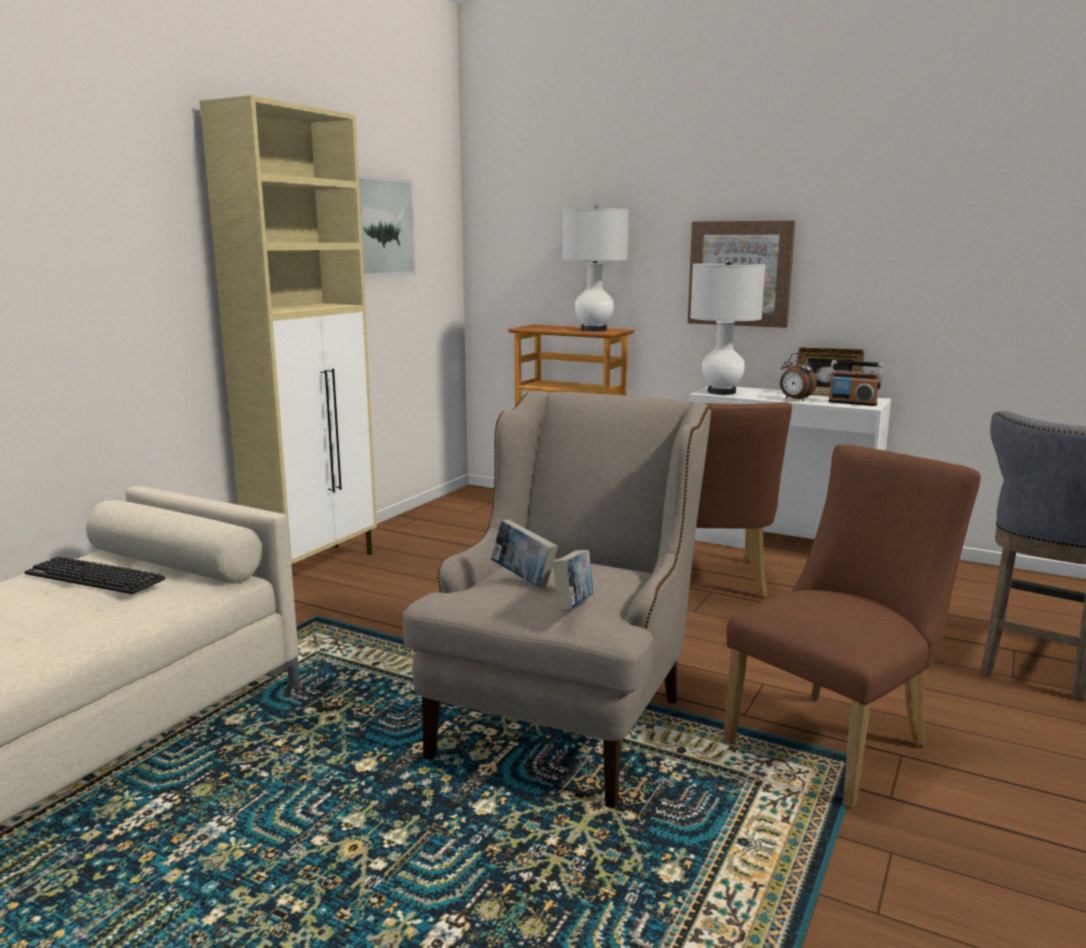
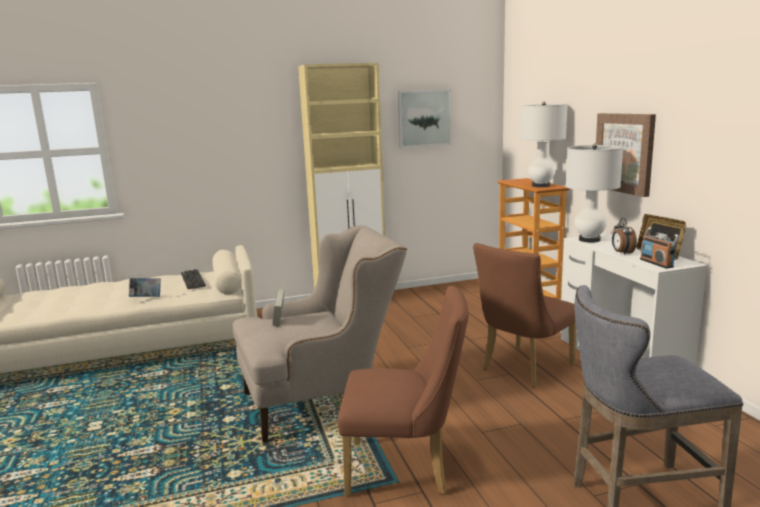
camera: 45 degrees right, 0 degrees up
(573, 606) = (267, 337): book -> book (146, 298)

